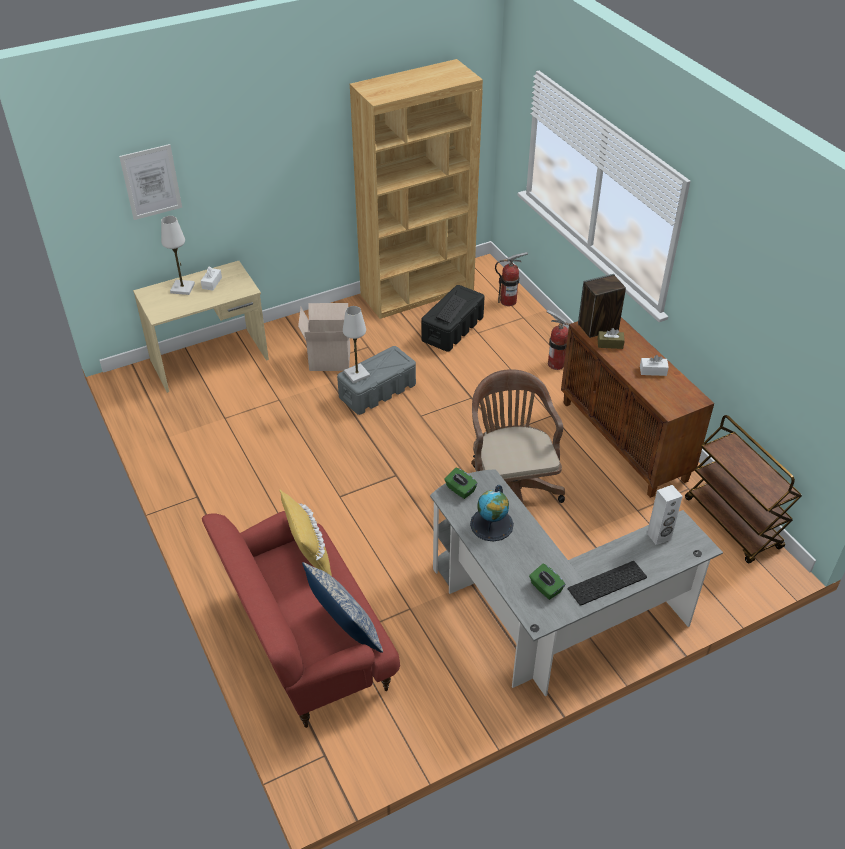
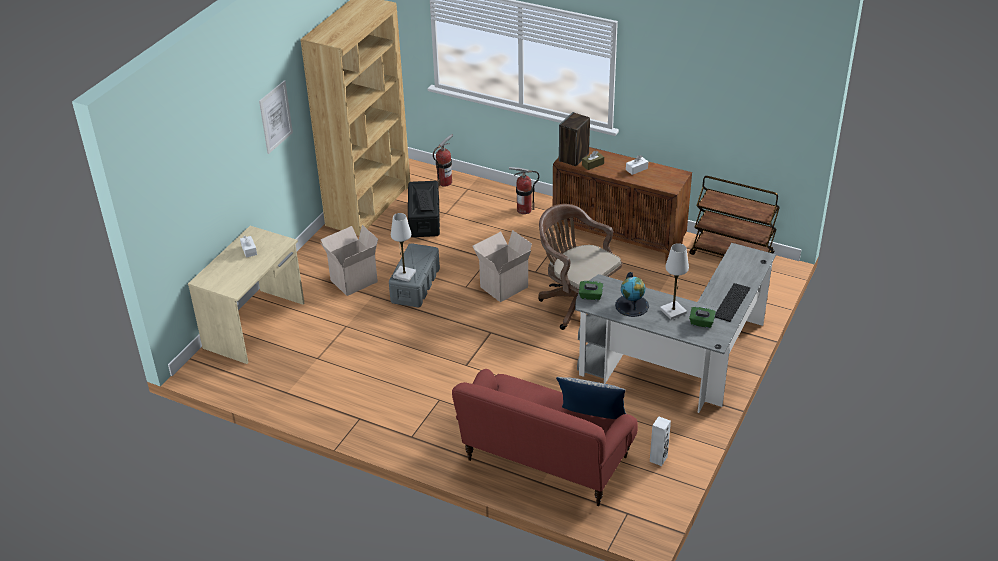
camera: 35 degrees left, 5 degrees down
(151, 182) = (191, 175): picture -> picture (275, 117)
(182, 288) = (229, 264): white table lamp -> white table lamp (673, 311)
(308, 557) = (518, 394): yellow pillow -> none
(456, 433) = (503, 286): none -> cardboard box
(659, 536) = (734, 263): white speaker -> white speaker (658, 459)

